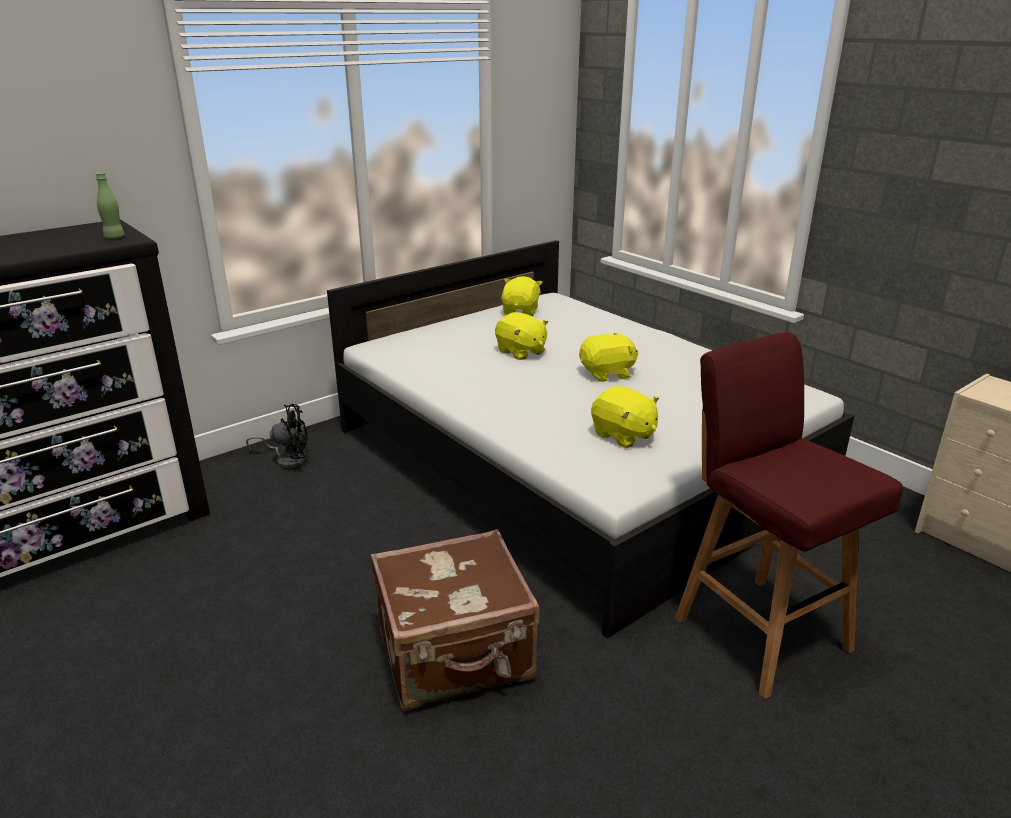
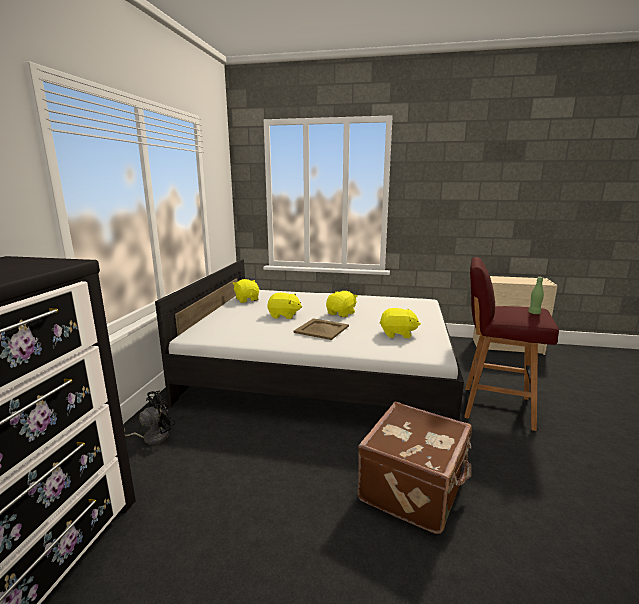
camera: 40 degrees left, 10 degrees down
(114, 237) = (48, 262): green bottle -> green bottle (534, 313)
(528, 389) = (321, 329): none -> beige tray

